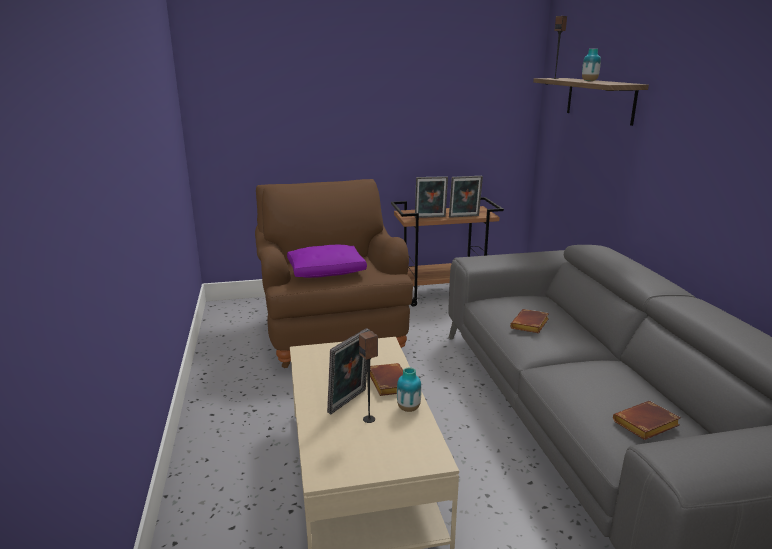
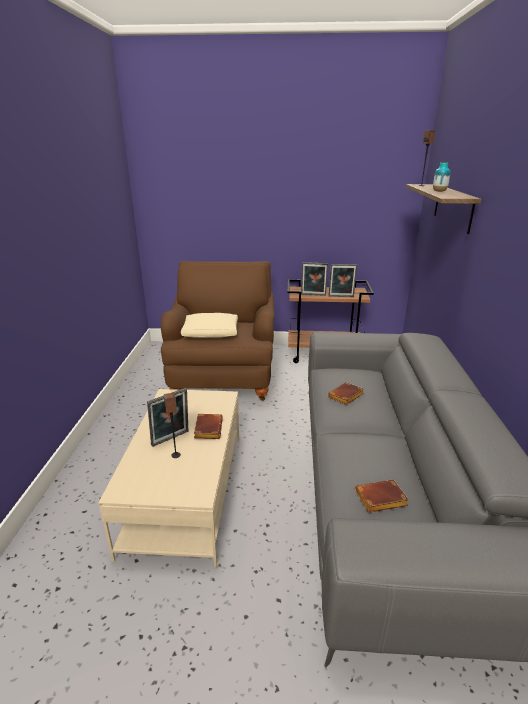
camera: 15 degrees right, 5 degrees up
(327, 271) = (211, 333): purple pillow -> beige pillow
(408, 408) = (208, 451): vase -> none

